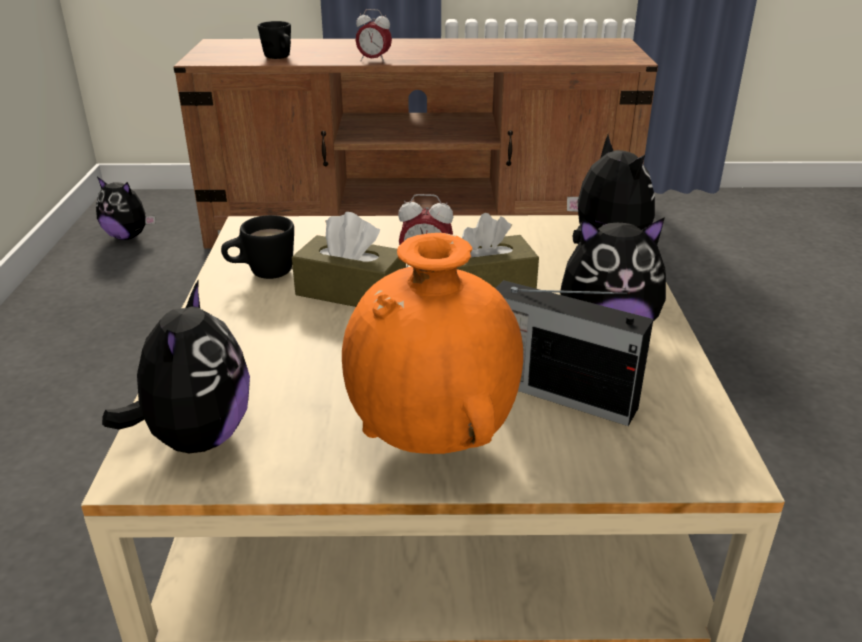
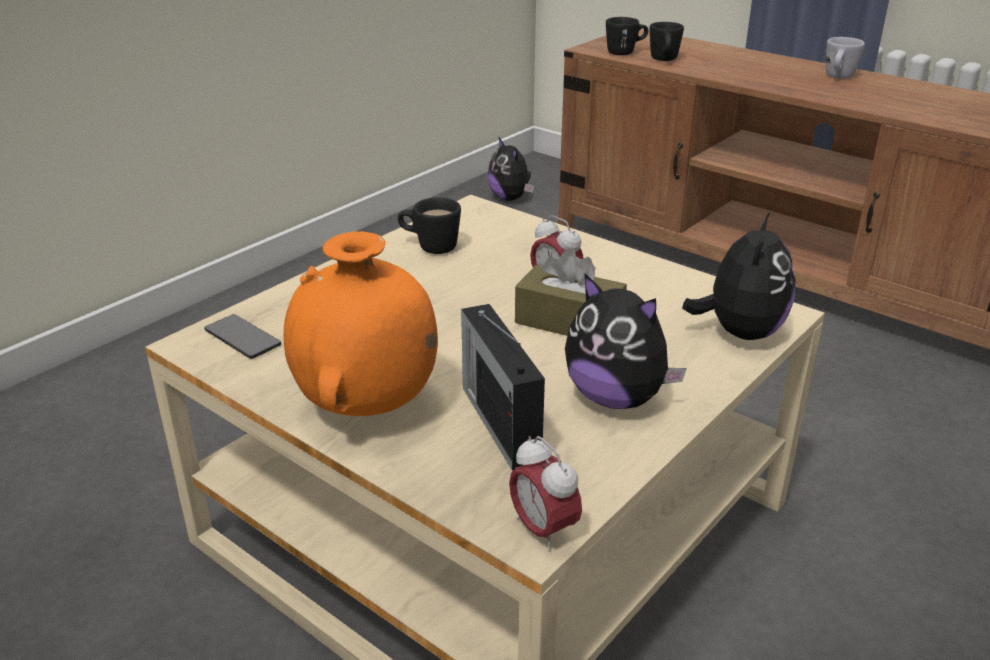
camera: 40 degrees right, 0 degrees up
(196, 437) = (242, 338): plush toy -> phone
(236, 58) = (626, 52): none -> black mug
(351, 292) = (469, 284): brown tissue box -> none
(374, 61) = (748, 81): alarm clock -> alarm clock (543, 530)
(431, 46) = (838, 77): none -> white mug

